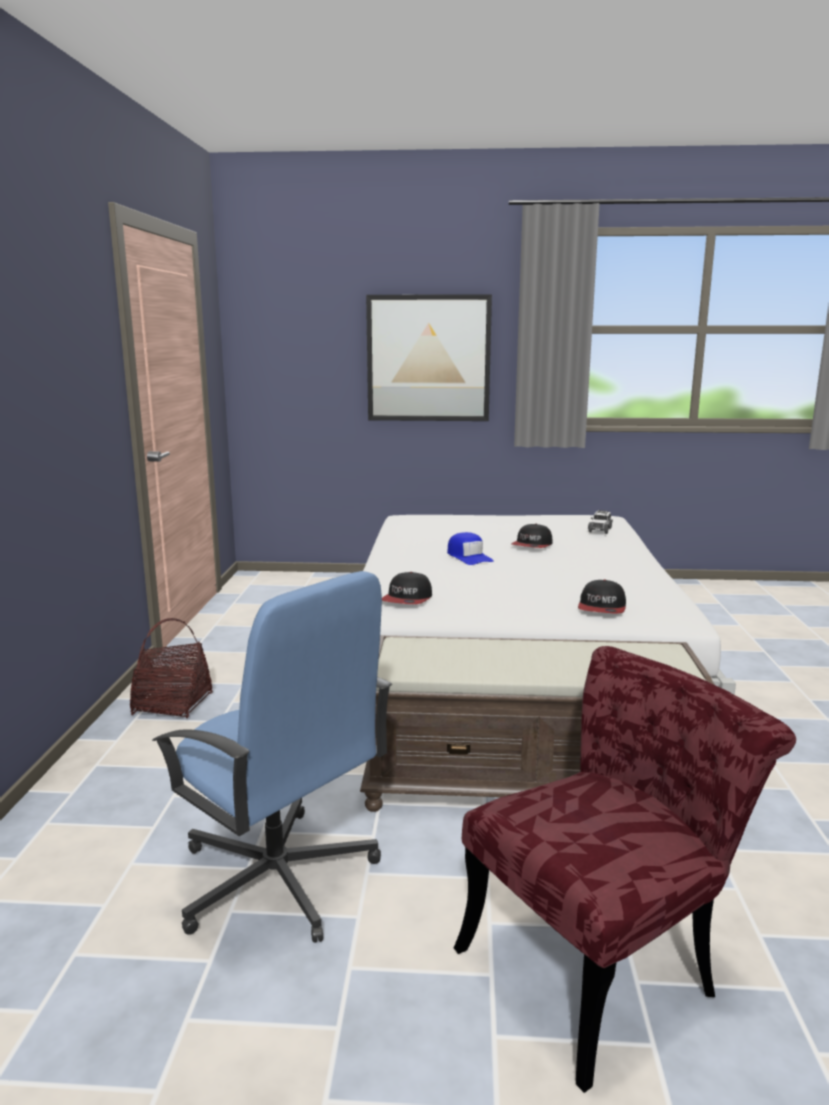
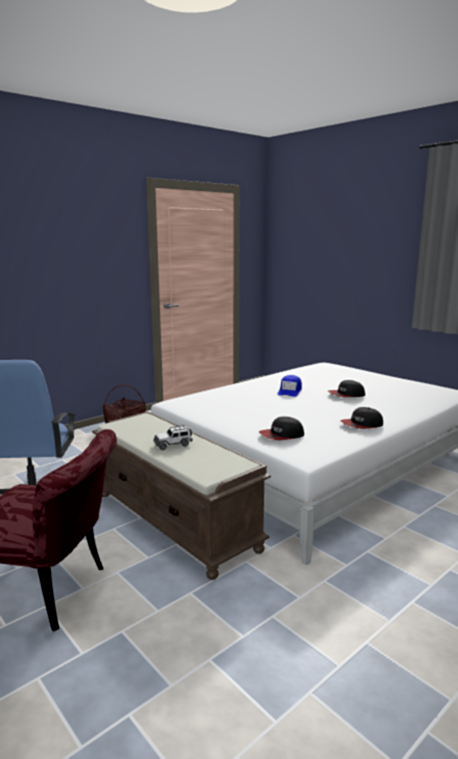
camera: 45 degrees right, 0 degrees up
(408, 599) = (204, 401): cap -> cap (362, 425)
(428, 358) = (368, 260): picture -> none
(600, 530) = (419, 397): toy car -> toy car (173, 444)

